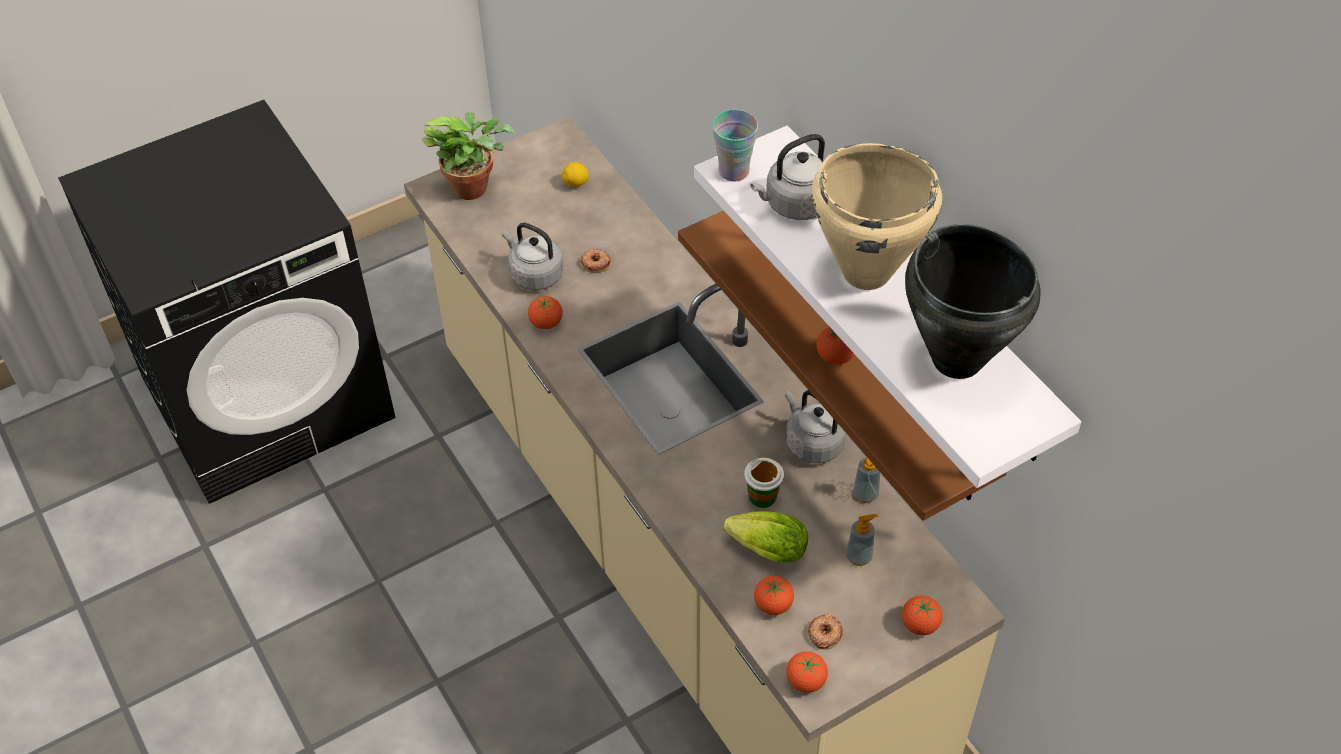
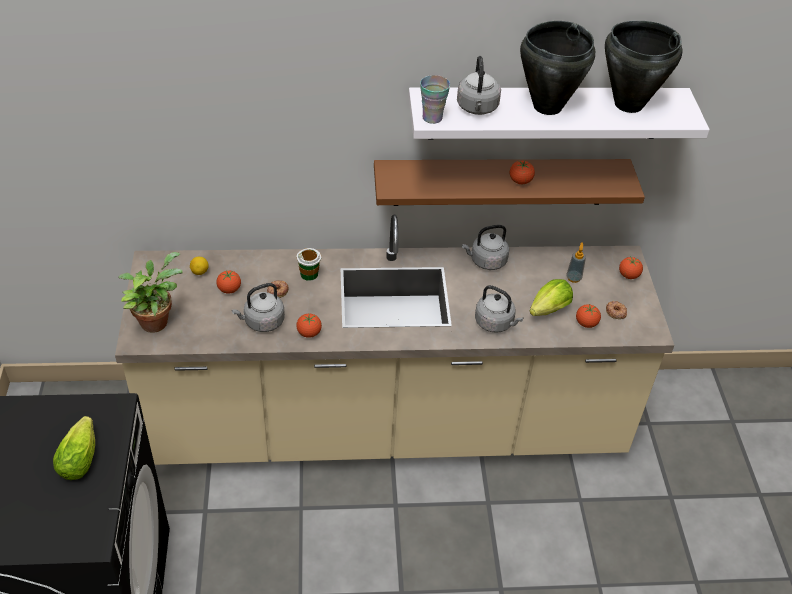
camera: 65 degrees left, 5 degrees down
(244, 226) = (81, 456): none -> lettuce
(697, 500) = (495, 323): none -> grey kettle
(762, 496) = (510, 296): cup -> cup (309, 274)
(805, 681) = (642, 332): tomato -> tomato (229, 289)
(865, 272) = (546, 106): beige cooking pot -> black cooking pot
(865, 494) = (534, 257): soap dispenser -> none

